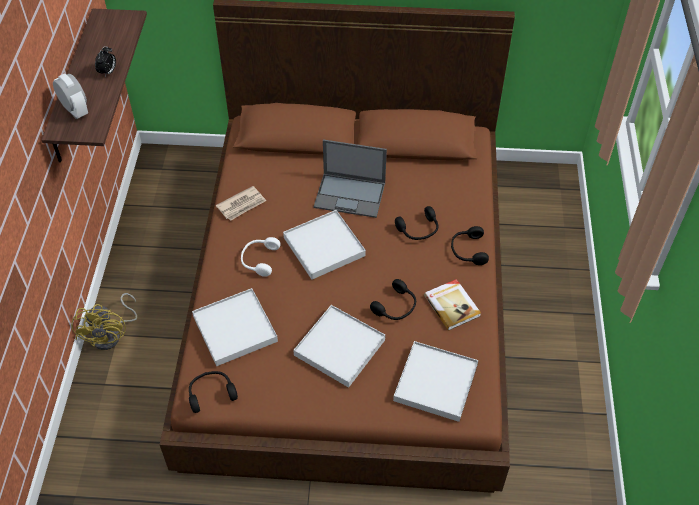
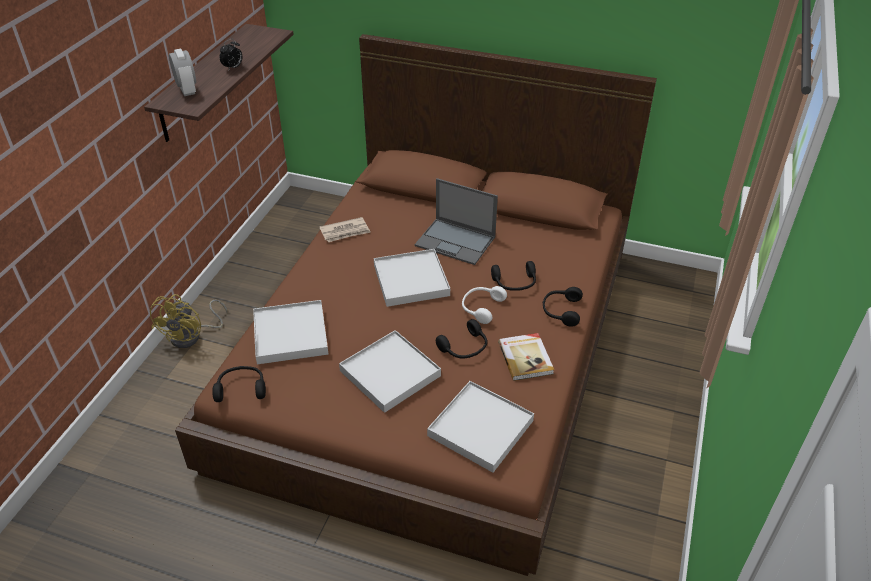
camera: 15 degrees right, 10 degrees down
(259, 260) = (342, 280): white headphones -> white headphones (481, 307)

